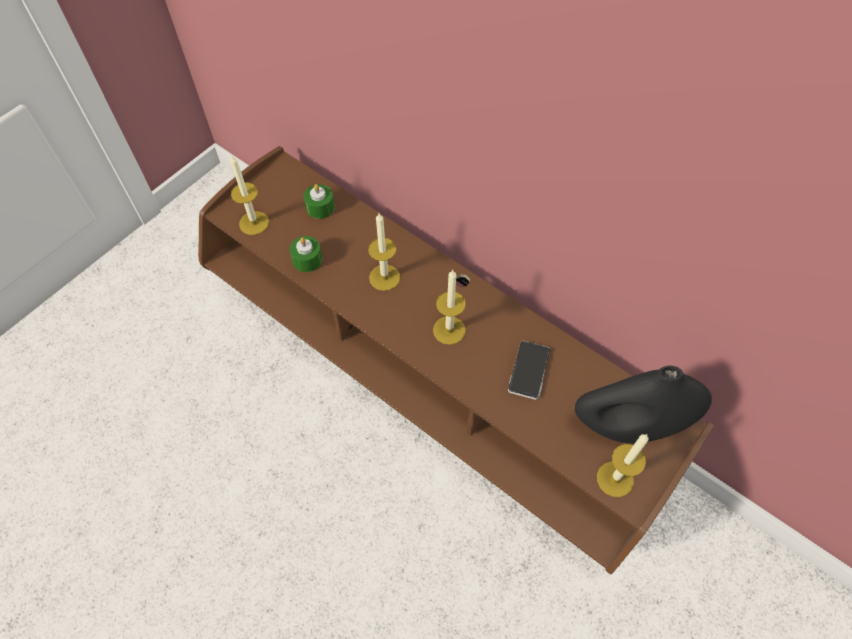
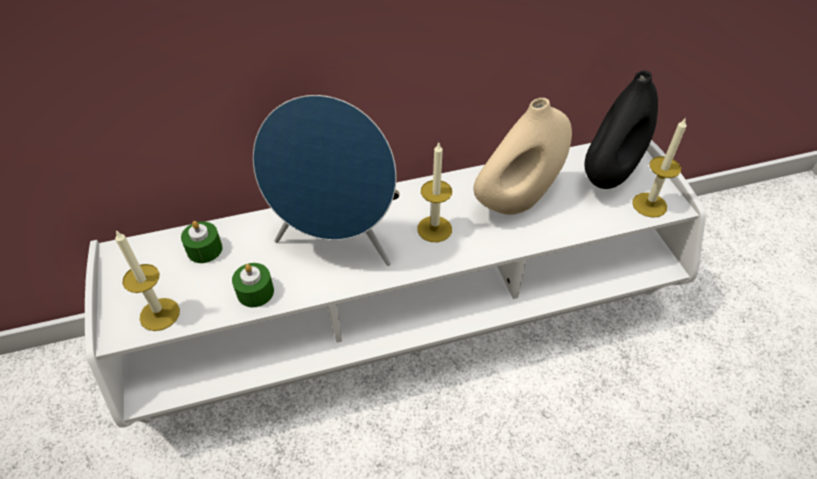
camera: 55 degrees left, 10 degrees down
(384, 277) = (336, 243): candle -> blue speaker
(427, 383) = (409, 327): brown tv stand -> white tv stand
(529, 370) = (516, 201): phone -> beige vase

